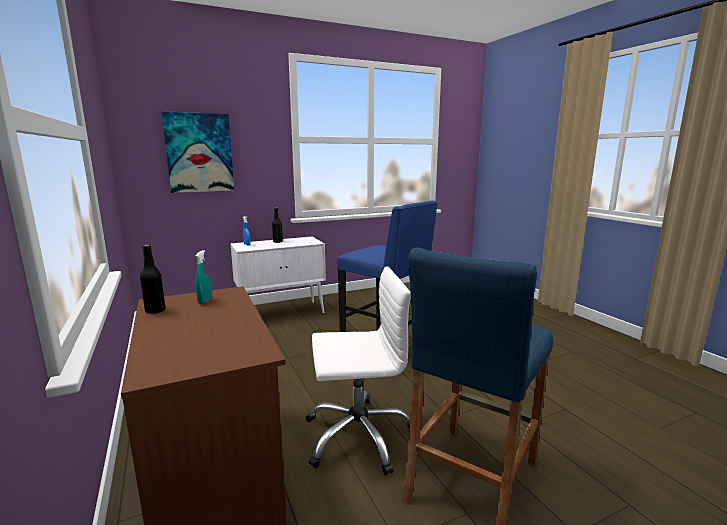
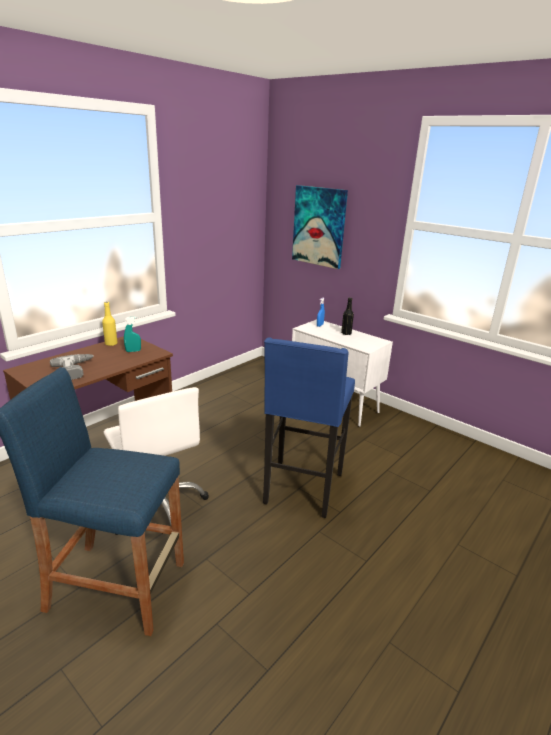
camera: 65 degrees right, 10 degrees up
(155, 311) = (111, 344): black bottle -> yellow bottle
(219, 334) = (76, 370): none -> power drill

